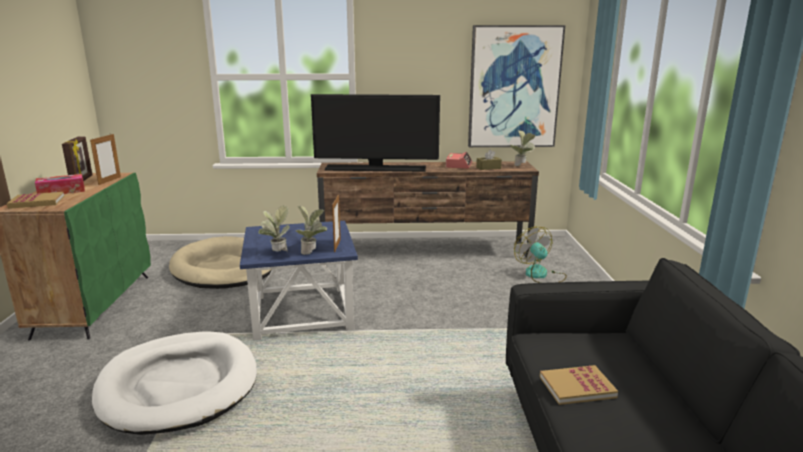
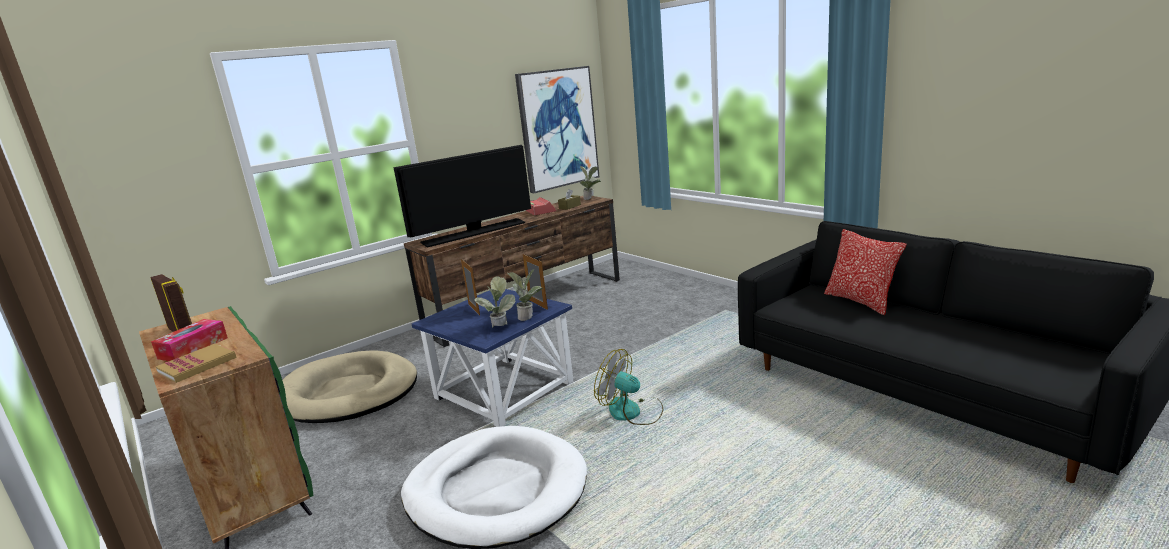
camera: 35 degrees left, 0 degrees up
(109, 181) = (225, 321): picture frame -> picture frame (474, 309)
(540, 275) = (645, 289): fan -> fan (632, 412)
(577, 387) = (842, 320): book -> none
(646, 378) = (860, 301): none -> pillow

